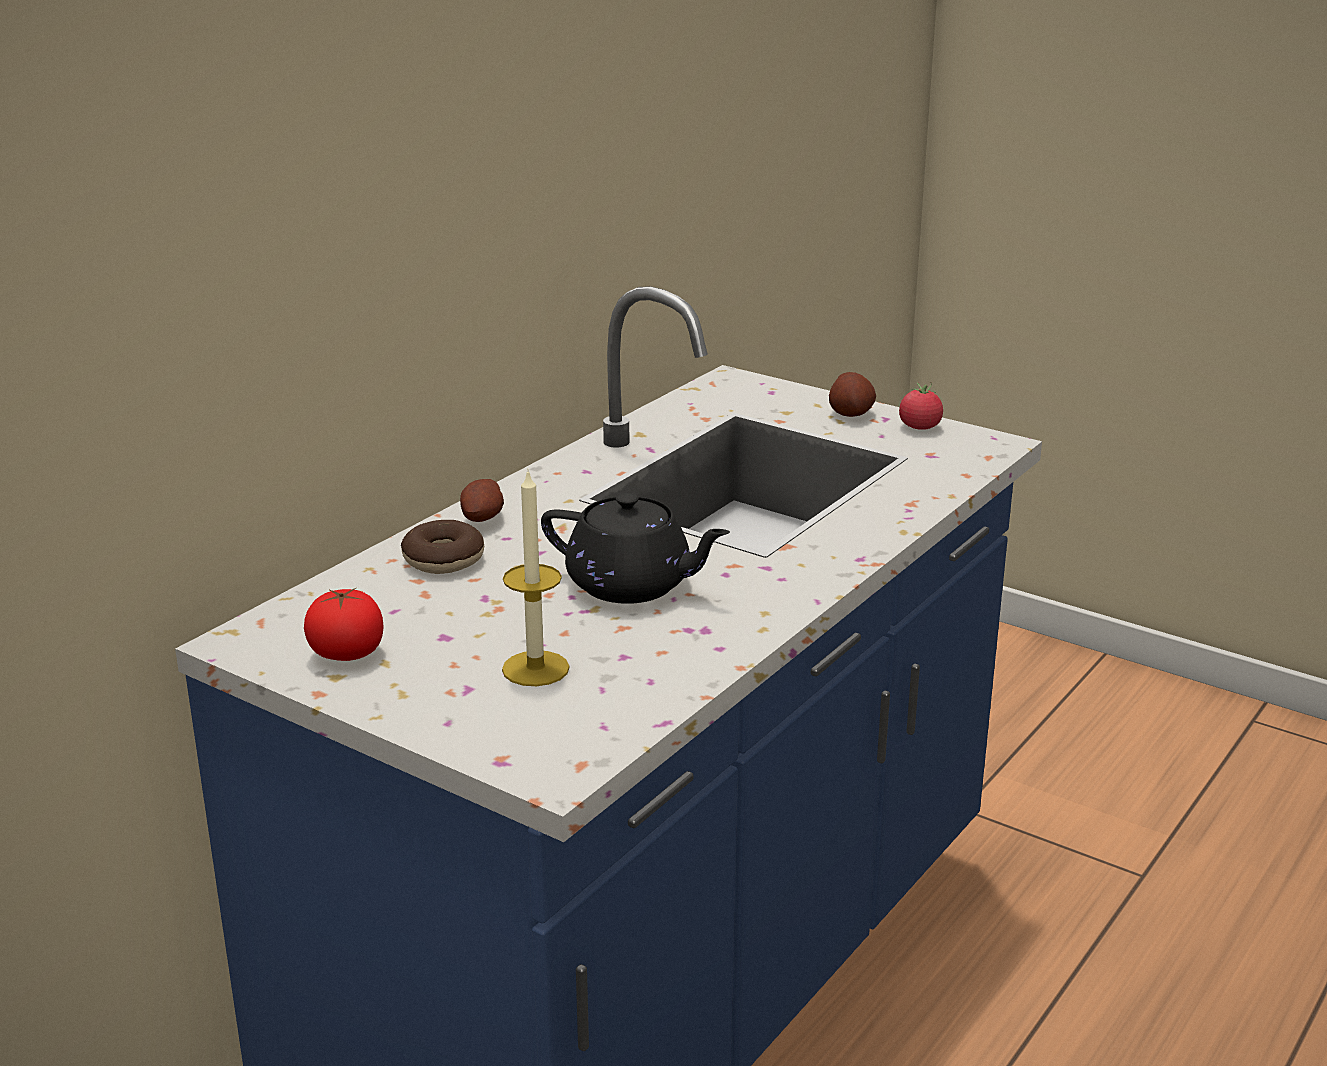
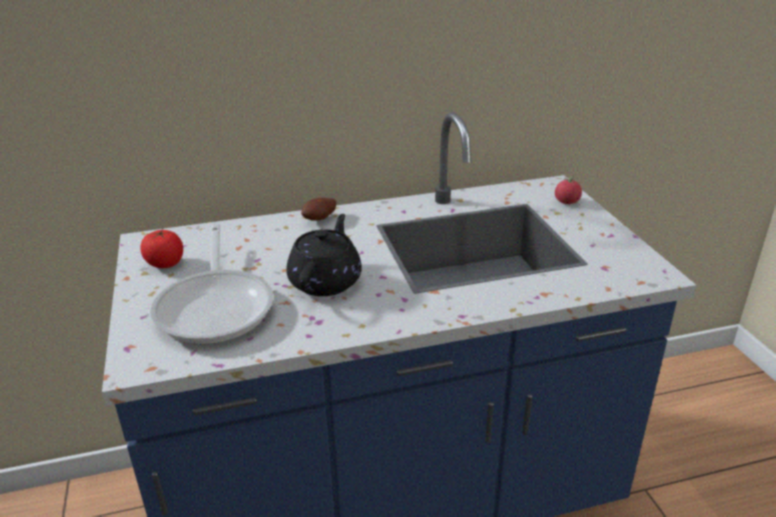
camera: 40 degrees right, 5 degrees up
(443, 559) = (272, 233): donut -> none
(535, 668) = (216, 306): candle -> frying pan
(632, 585) = (326, 281): black teapot -> black teapot turned 135 degrees counterclockwise
(851, 413) = (594, 225): potato -> none
(919, 427) = (624, 247): tomato -> tomato (566, 202)

